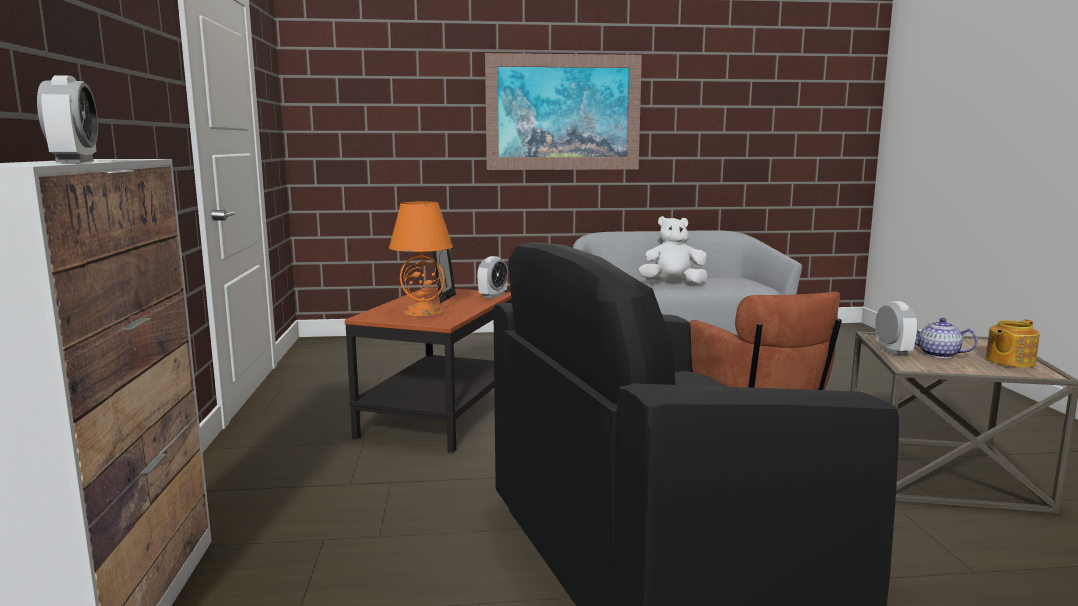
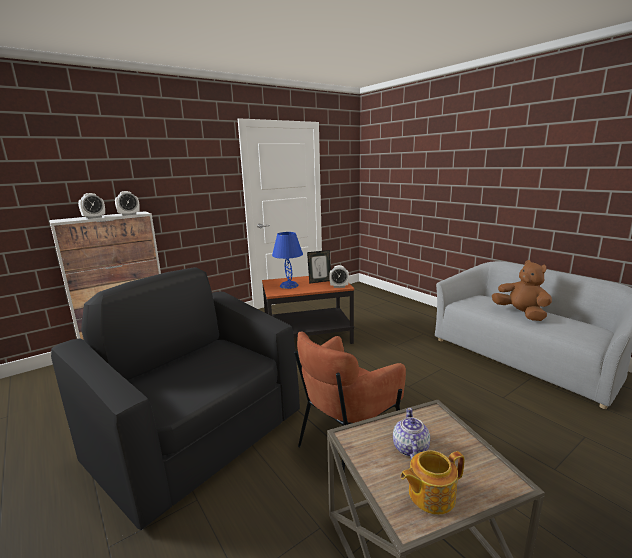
camera: 60 degrees right, 5 degrees up
(423, 311) = (289, 285): orange table lamp -> blue table lamp
(563, 112) = (492, 173): picture -> none
(673, 284) = (521, 314): white plush toy -> brown plush toy
(893, 351) = (390, 423): alarm clock -> alarm clock (129, 214)
(1008, 361) = (430, 494): teapot -> teapot turned 45 degrees counterclockwise

